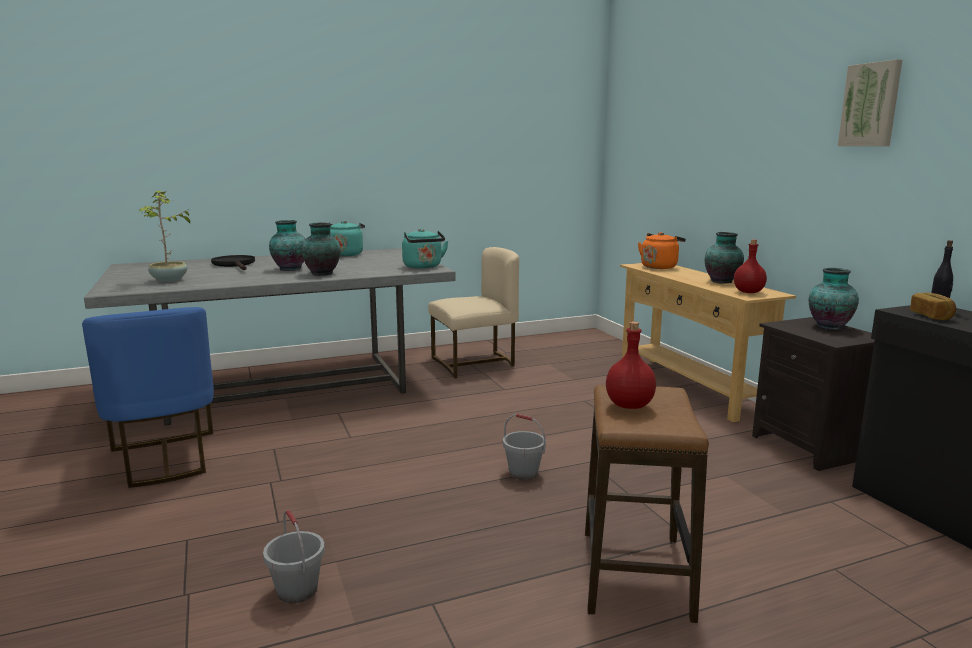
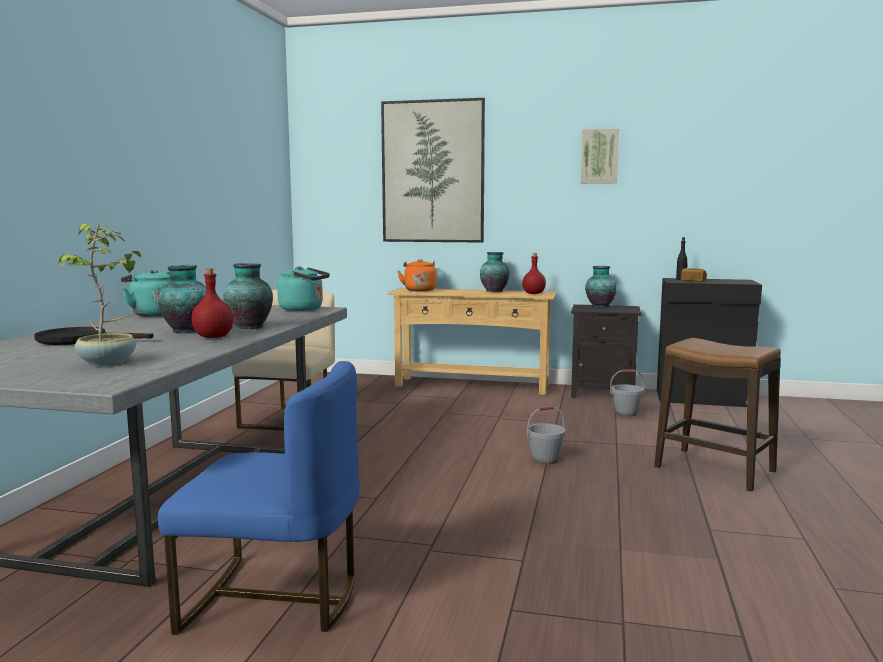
camera: 55 degrees left, 5 degrees down
(298, 590) = (656, 572): grey bucket -> grey bucket (626, 413)
(629, 405) = (713, 348): red bottle -> red bottle (213, 337)
(698, 131) = (433, 172): none -> picture

